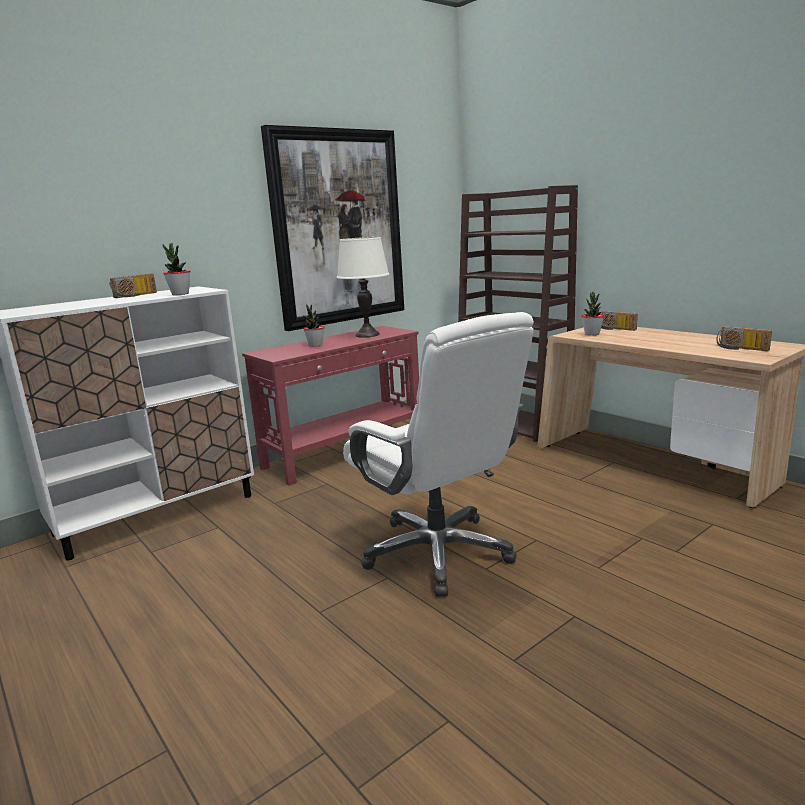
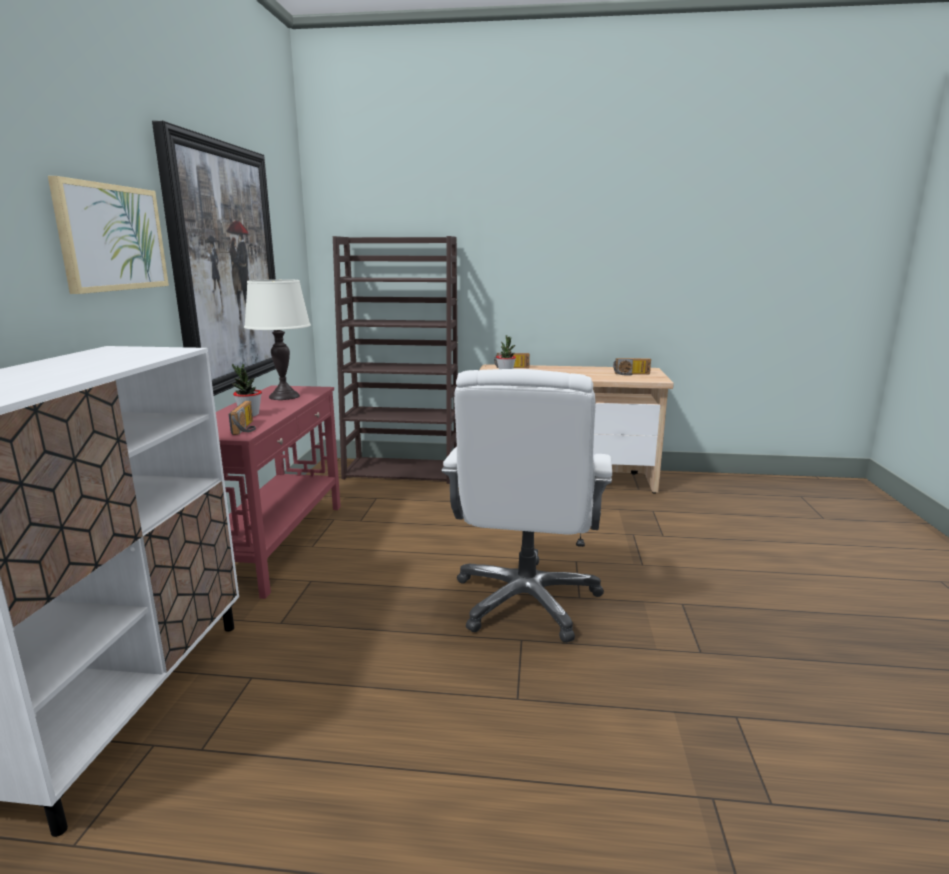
camera: 45 degrees left, 0 degrees up
(136, 295) = (60, 363): radio -> radio (247, 428)
(180, 294) = (153, 357): potted plant -> none
(213, 213) = (112, 238): none -> picture
(439, 553) = (526, 600): white office chair -> white office chair turned 90 degrees clockwise

